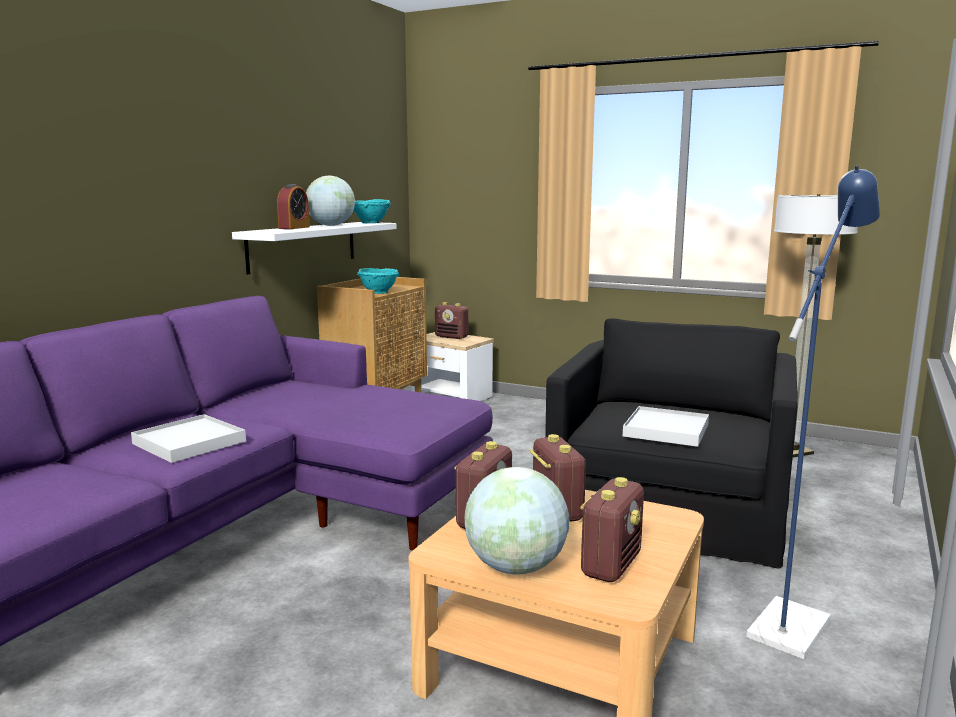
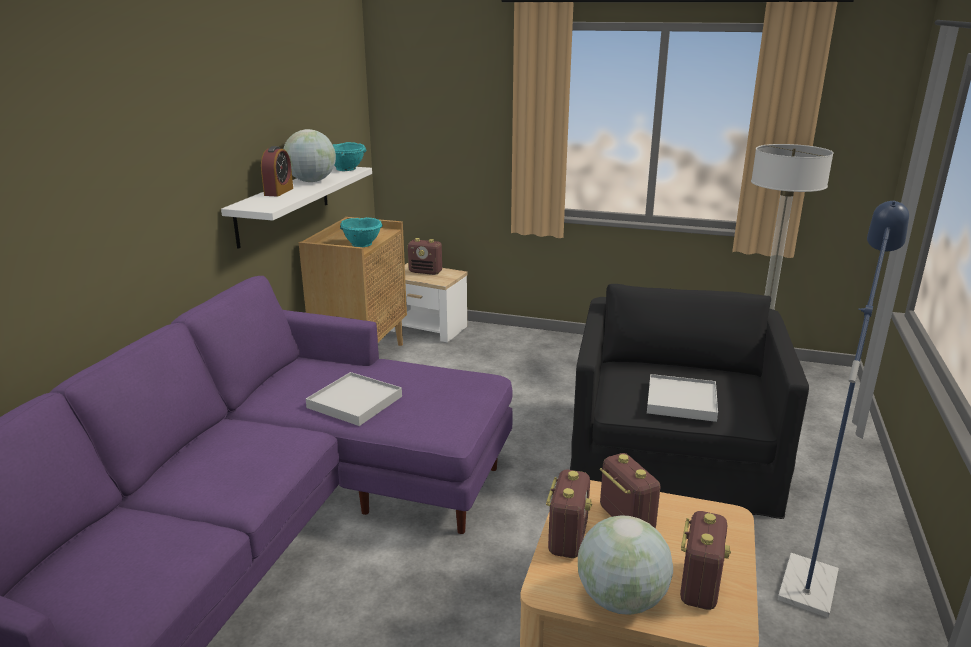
camera: 10 degrees left, 10 degrees up
(189, 442) = (246, 468): white tray -> white tray (355, 402)

